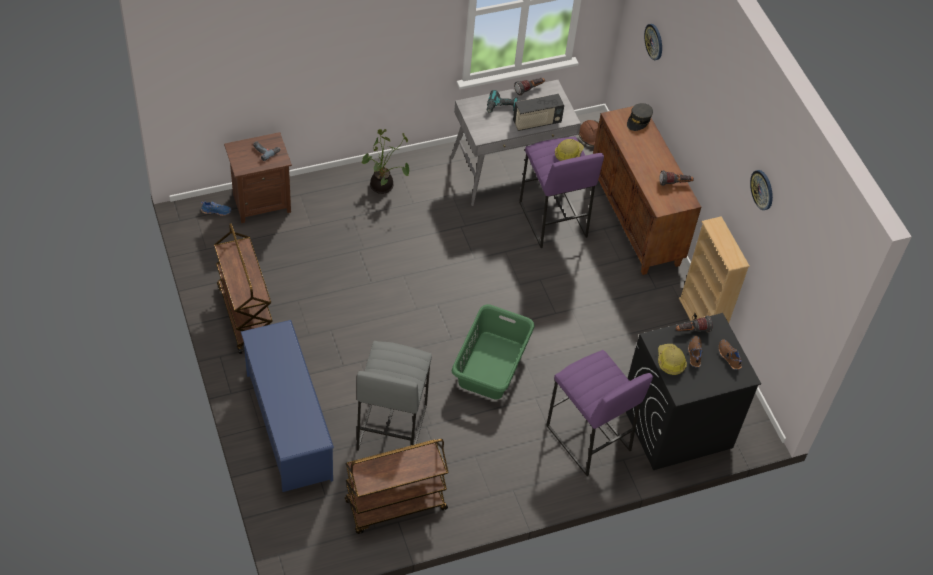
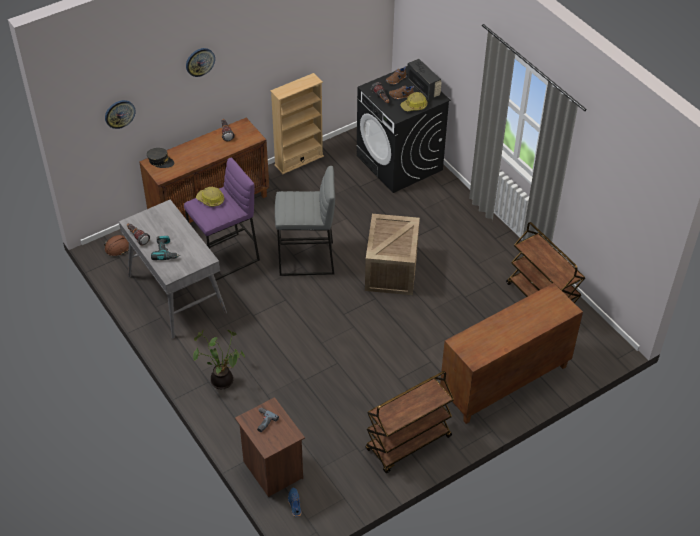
camera: 100 degrees left, 5 degrees down
(288, 425) = (504, 383): blue shoe rack -> brown cabinet
(391, 427) = (475, 317): grey stool -> grey stool (306, 259)
(491, 365) = (390, 269): green laundry basket -> crate
(536, 122) = (178, 226): radio -> radio (423, 88)
(587, 438) = (432, 206): purple stool -> none
(762, 189) = (294, 22): wall clock -> wall clock (200, 61)

